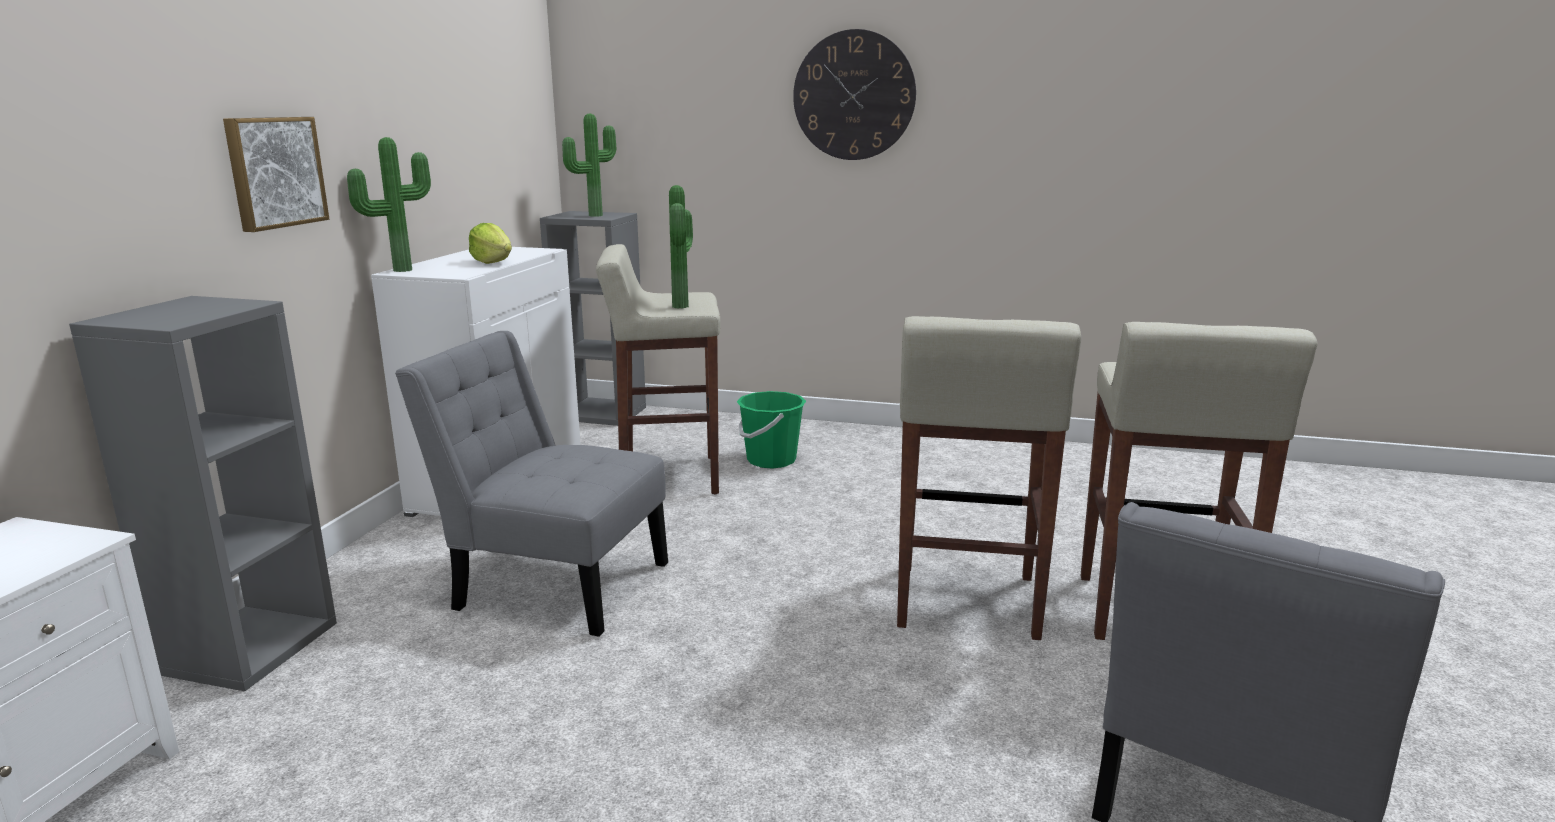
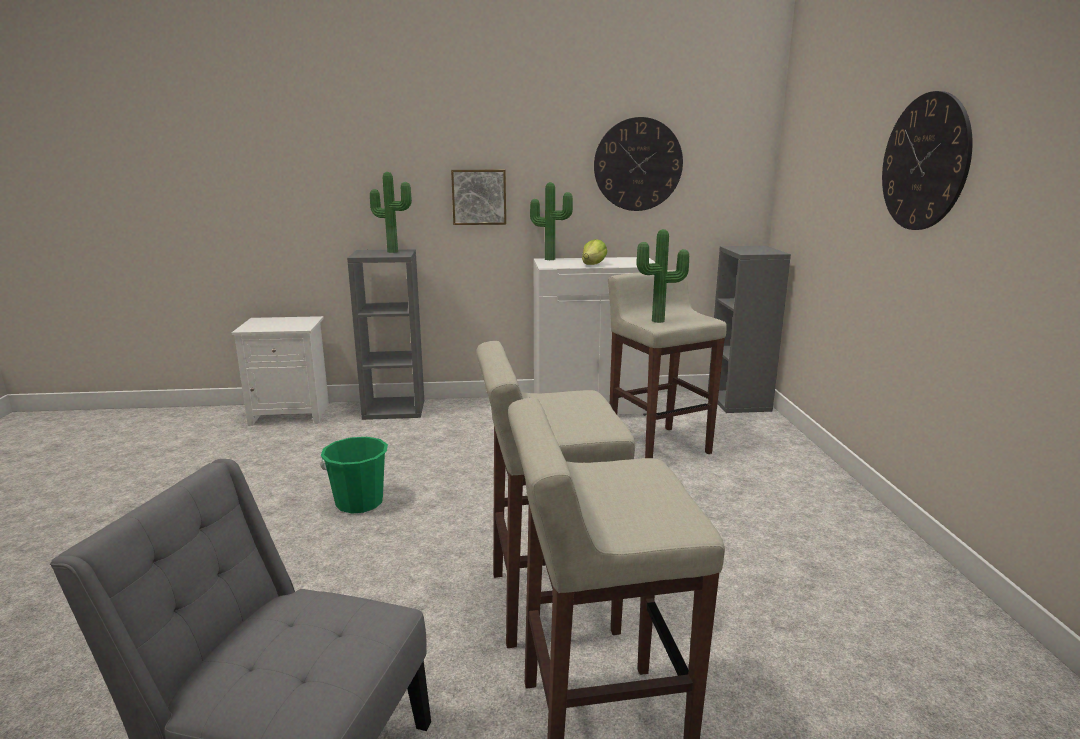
camera: 70 degrees right, 0 degrees up
(450, 107) = (638, 164): none -> wall clock
(553, 583) = (485, 451): grey chair -> none
(593, 215) = (753, 250): potted plant -> potted plant (393, 251)
(771, 460) = (733, 475): green bucket -> green bucket (359, 502)

